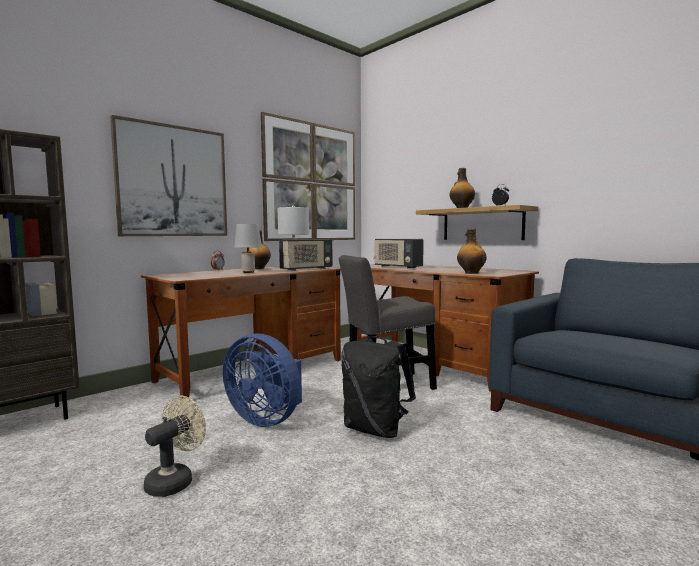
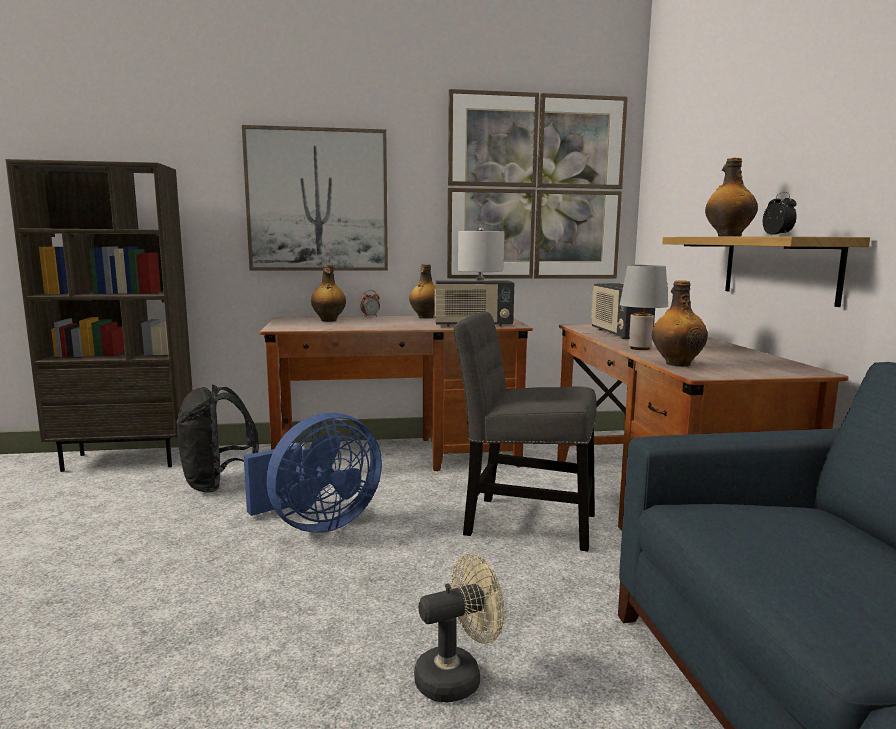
camera: 35 degrees right, 5 degrees up
(175, 481) = (144, 564): beige fan -> beige fan (457, 677)
(198, 273) = (328, 320): none -> bottle
(248, 272) = (384, 324): grey table lamp -> grey table lamp (640, 348)
(267, 419) = (317, 524): blue fan -> blue fan turned 105 degrees counterclockwise
(376, 430) = (404, 583): black backpack -> black backpack (217, 484)

